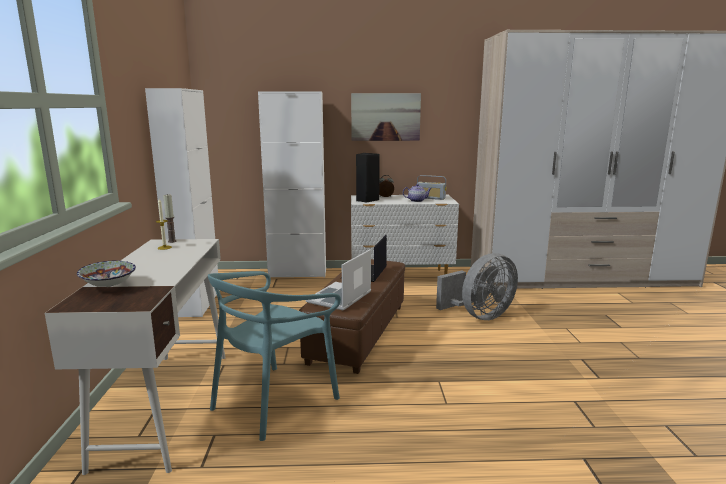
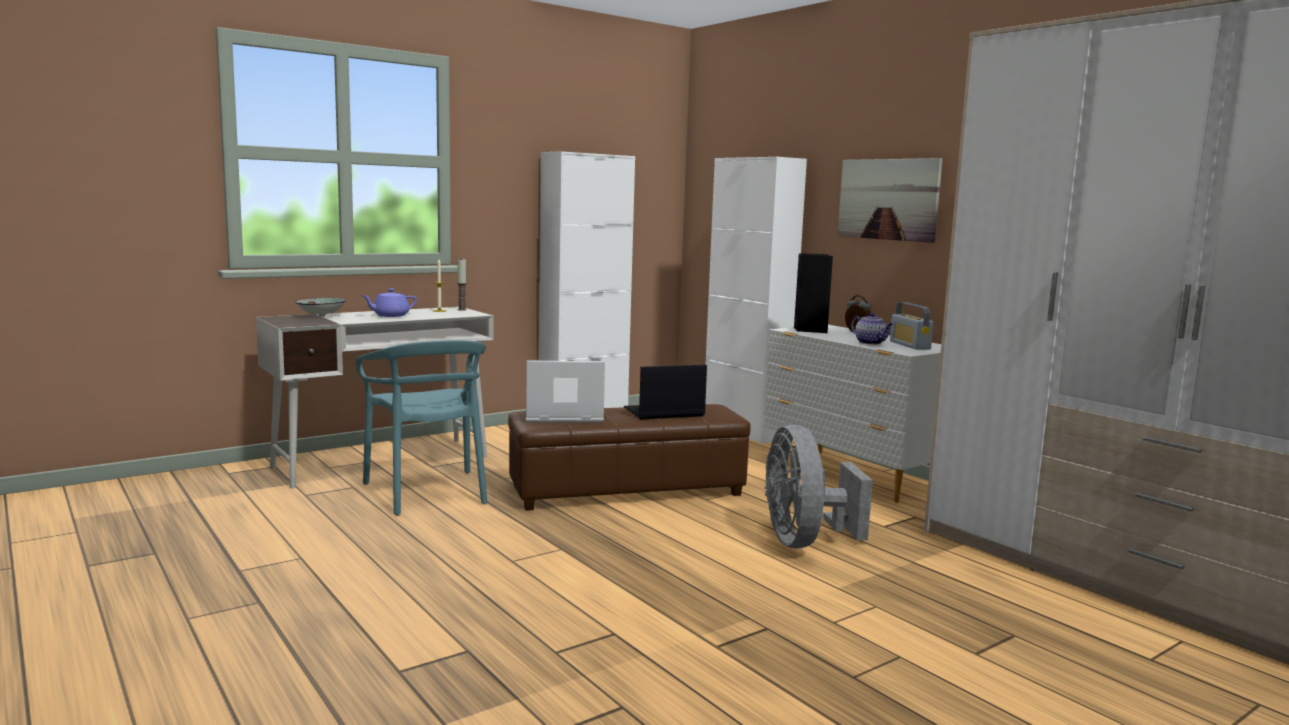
camera: 55 degrees right, 5 degrees down
(159, 264) = (390, 315): none -> purple teapot
(274, 401) = (428, 492): turquoise chair -> turquoise chair turned 120 degrees counterclockwise
(479, 316) = (804, 541): grey fan -> grey fan turned 60 degrees clockwise

